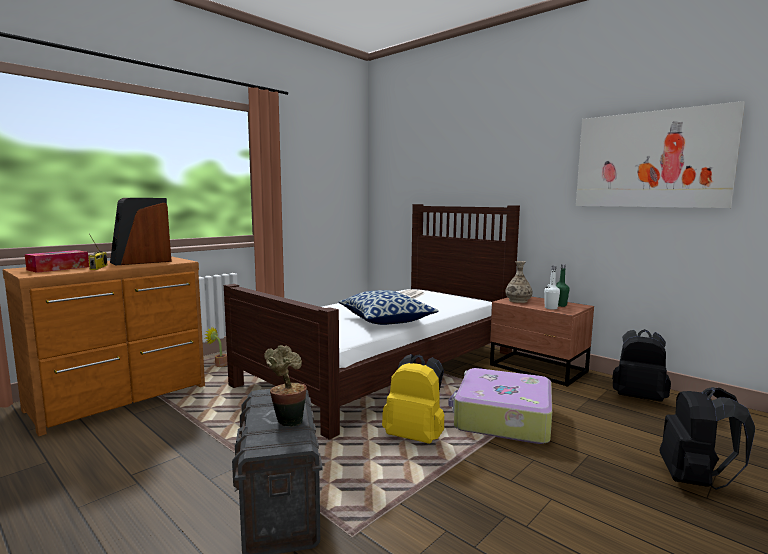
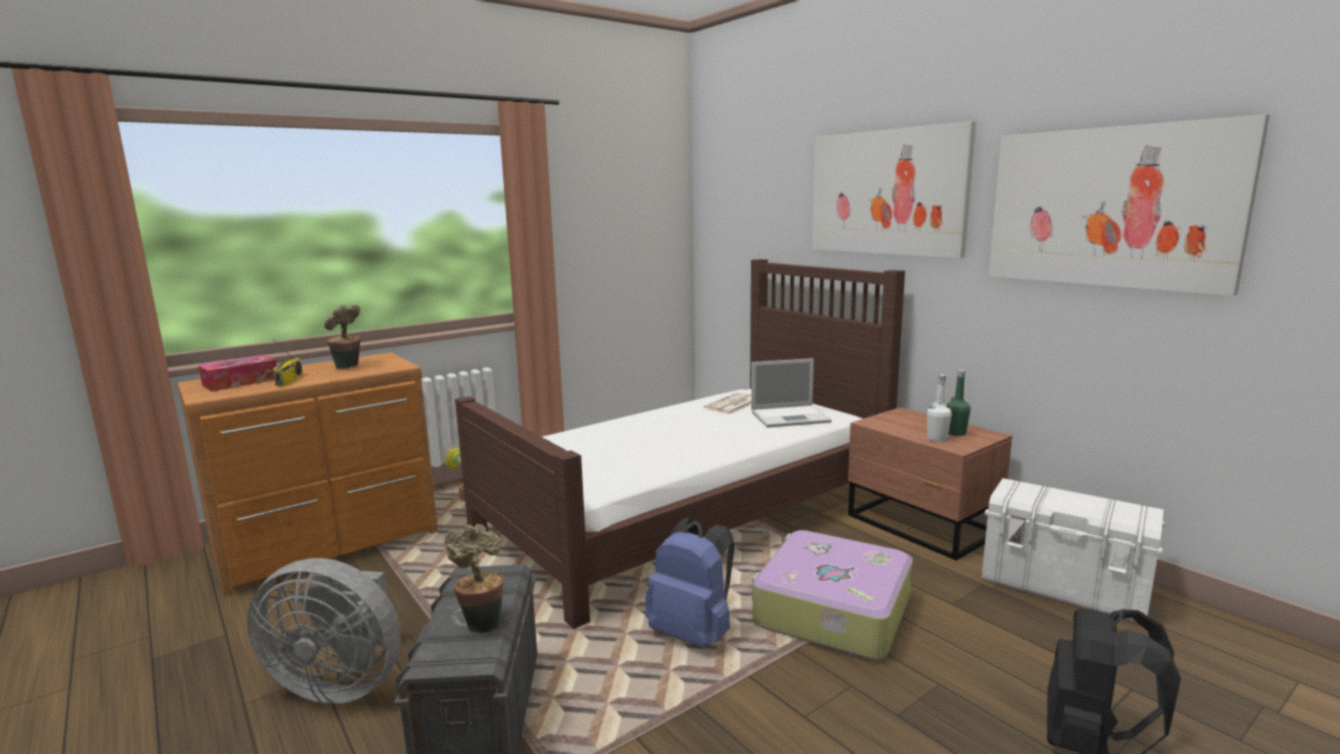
camera: 10 degrees right, 5 degrees up
(141, 261) = (348, 367): speaker -> potted plant
(158, 487) = (341, 683): none -> grey fan
(386, 320) = (678, 453): pillow -> none
(415, 437) = (693, 633): yellow backpack -> blue backpack
(449, 301) = (791, 417): none -> laptop
(505, 157) = (886, 192): none -> picture
(518, 300) = (892, 421): vase -> none
(638, 398) = (1064, 588): black backpack -> white storage box

